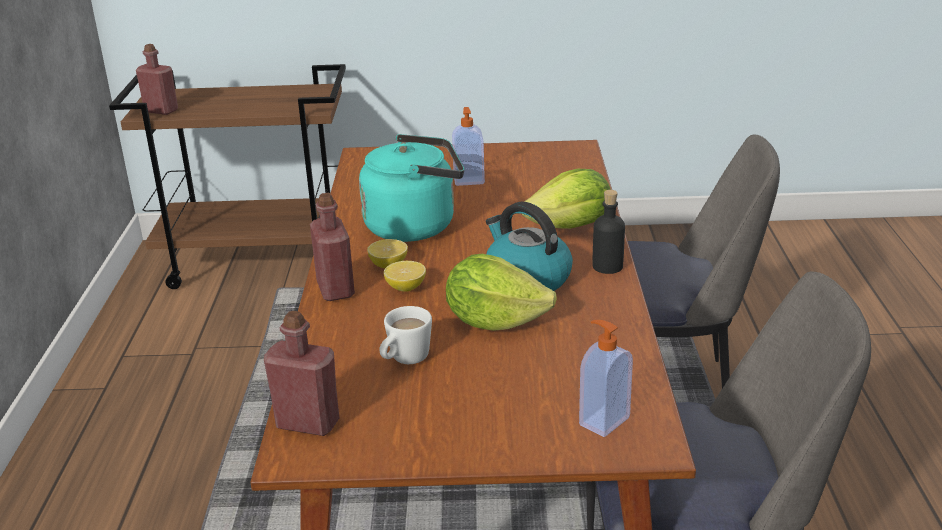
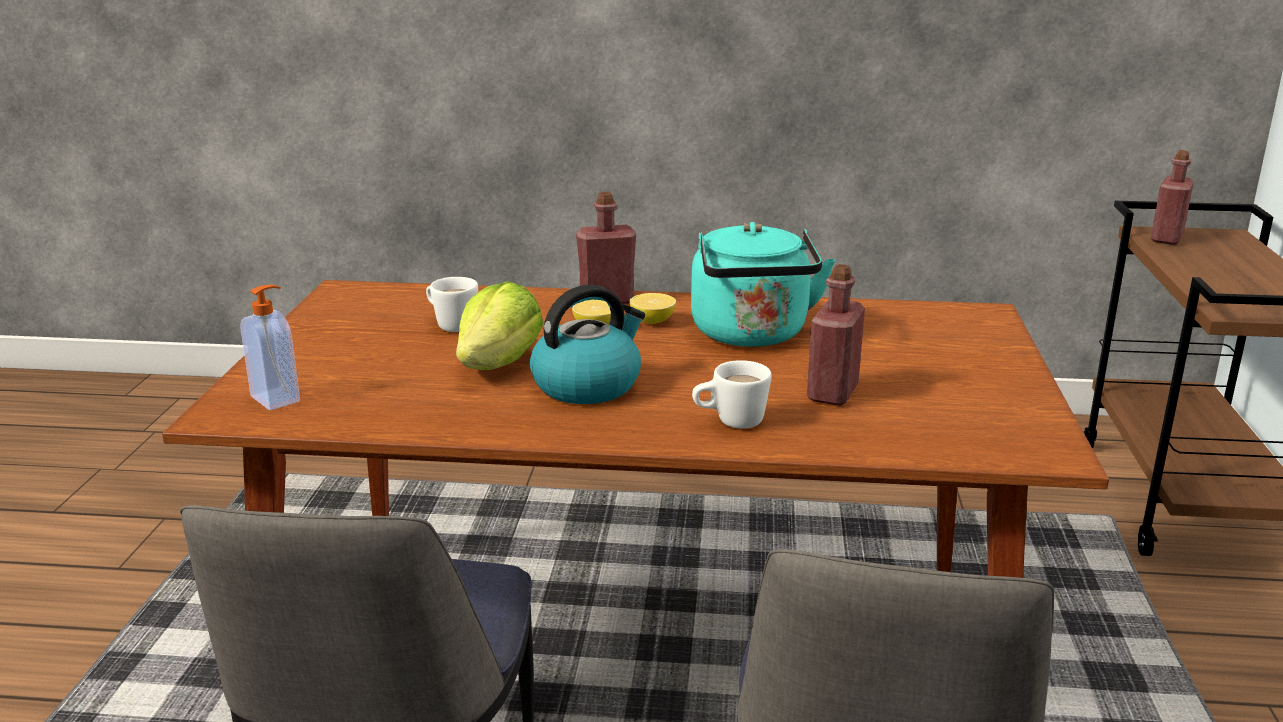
camera: 95 degrees right, 5 degrees down
(308, 423) = (381, 293): red bottle -> red bottle (832, 393)
(469, 180) = (899, 368): soap dispenser -> none
(571, 227) = (730, 422): lettuce -> white mug
(607, 266) = (600, 434): black bottle -> none

